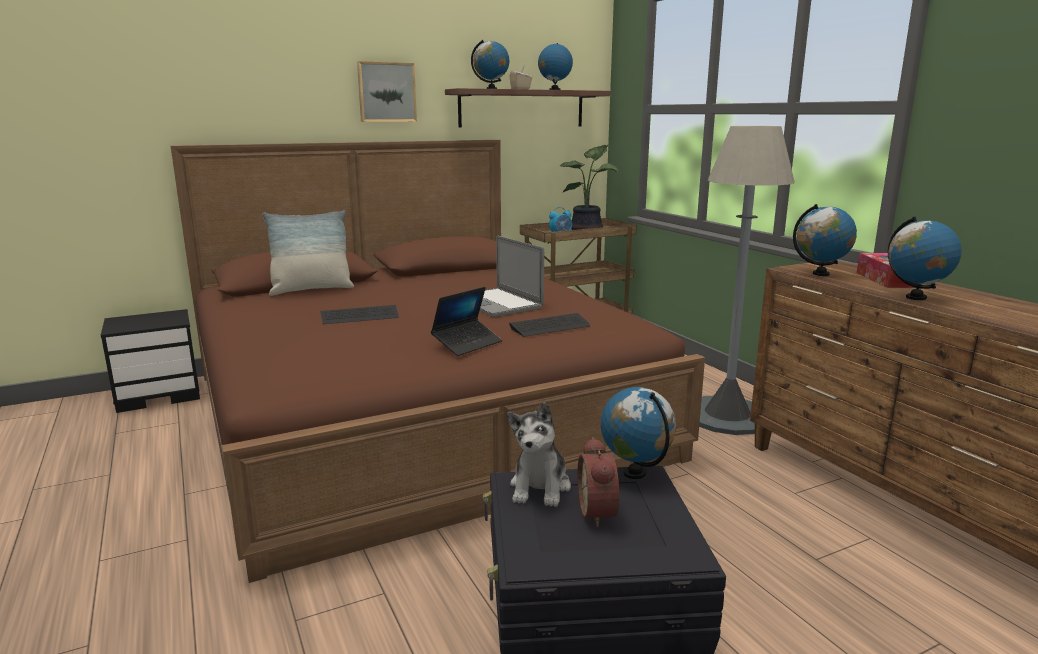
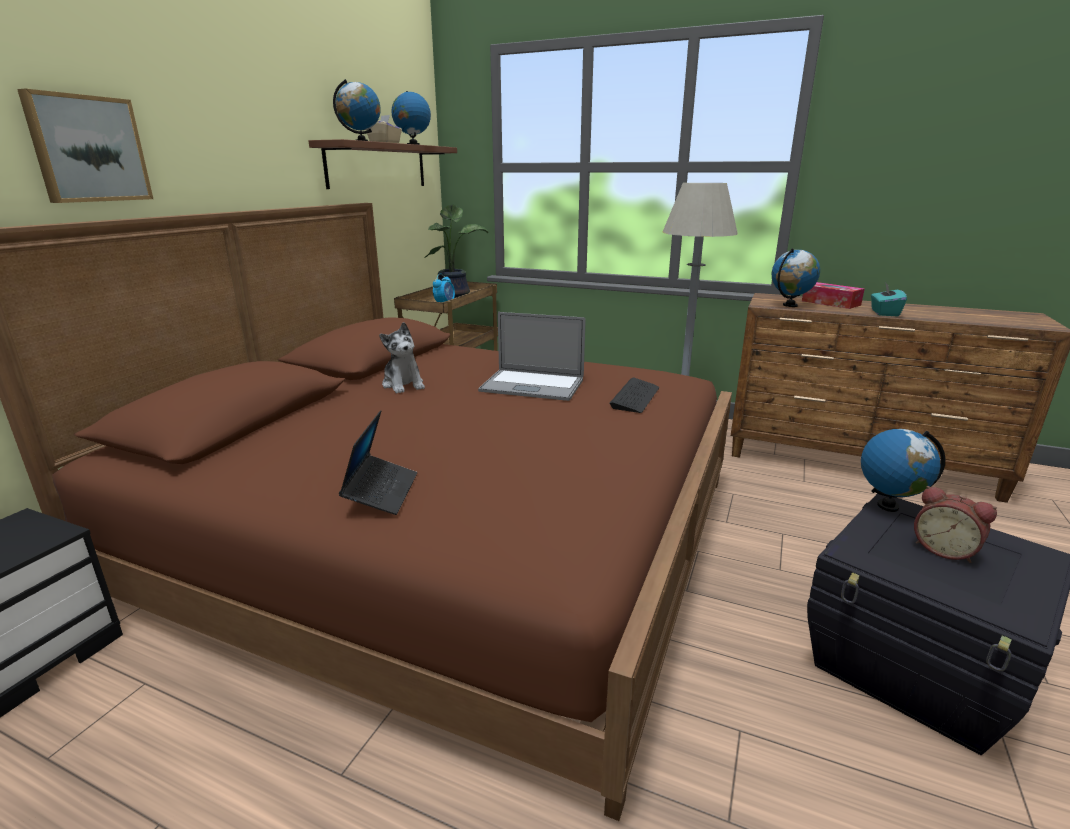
camera: 40 degrees left, 5 degrees up
(311, 290) = (290, 423): pillow -> none
(360, 316) = (443, 440): keyboard -> none
(386, 92) = (248, 142): picture -> picture (88, 149)
(467, 344) = (619, 436): laptop -> laptop (381, 492)
(540, 487) = (877, 550): plush toy -> plush toy (403, 384)
(915, 297) = (884, 313): globe -> turquoise tissue box

